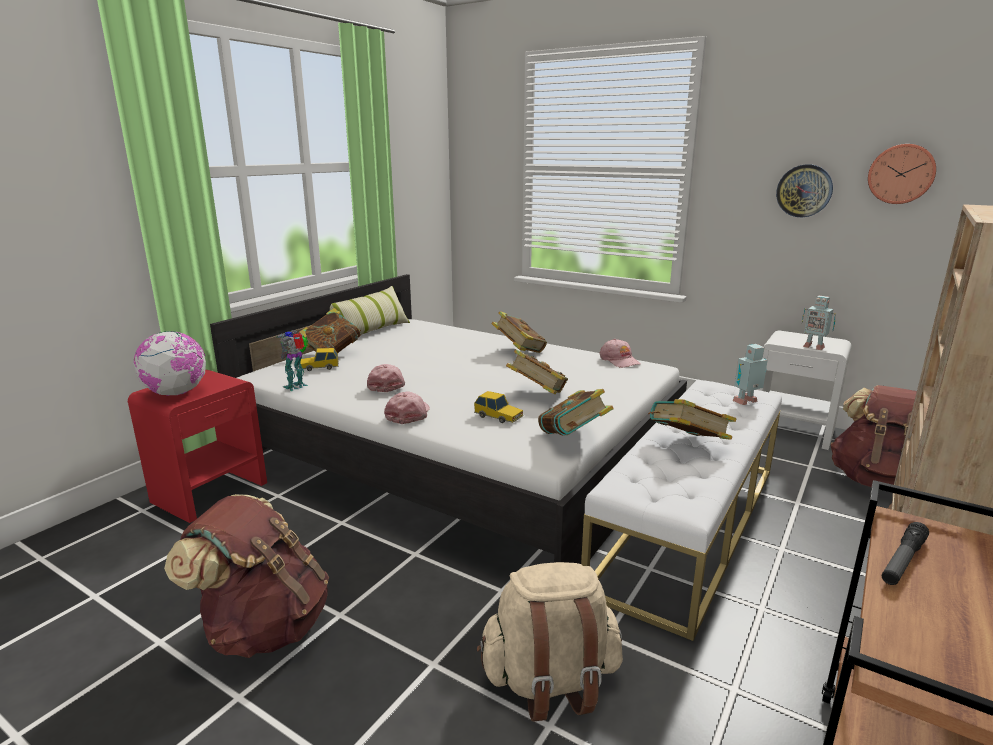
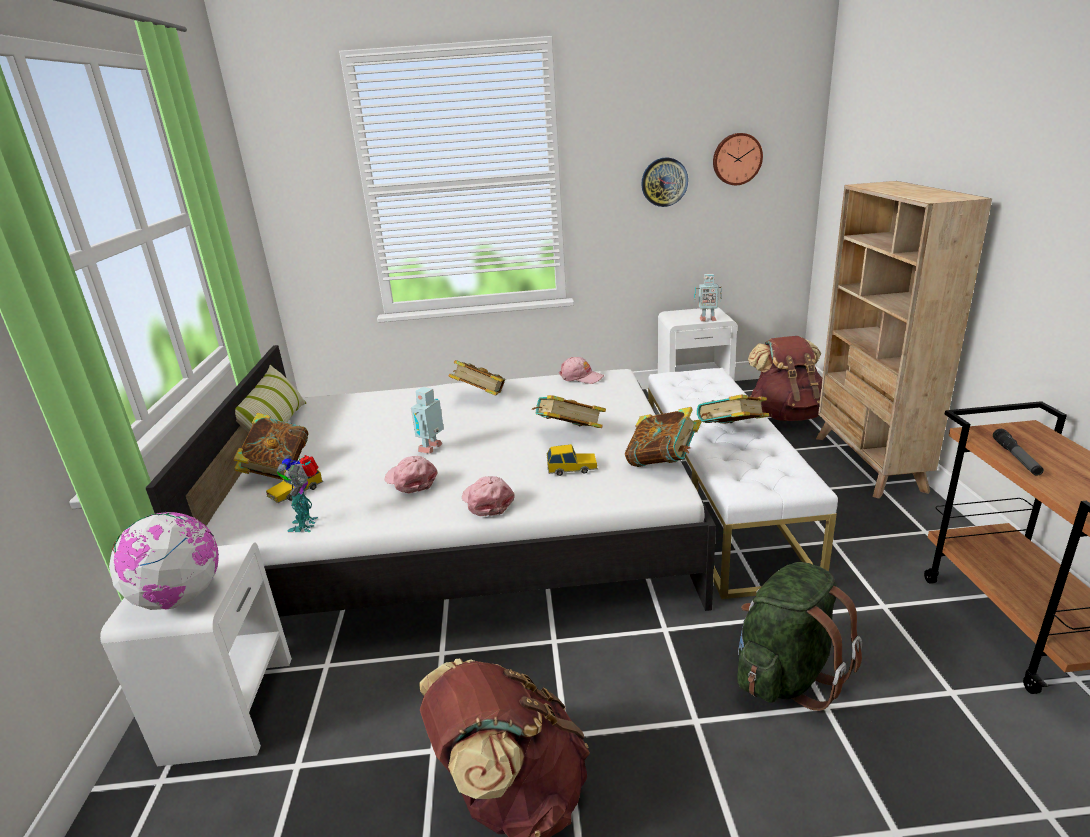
camera: 35 degrees left, 5 degrees up
(211, 492) = (230, 707): red nightstand -> white nightstand
(550, 681) = (786, 675): beige backpack -> green backpack
(747, 402) = (715, 382): toy robot -> toy robot (432, 448)

